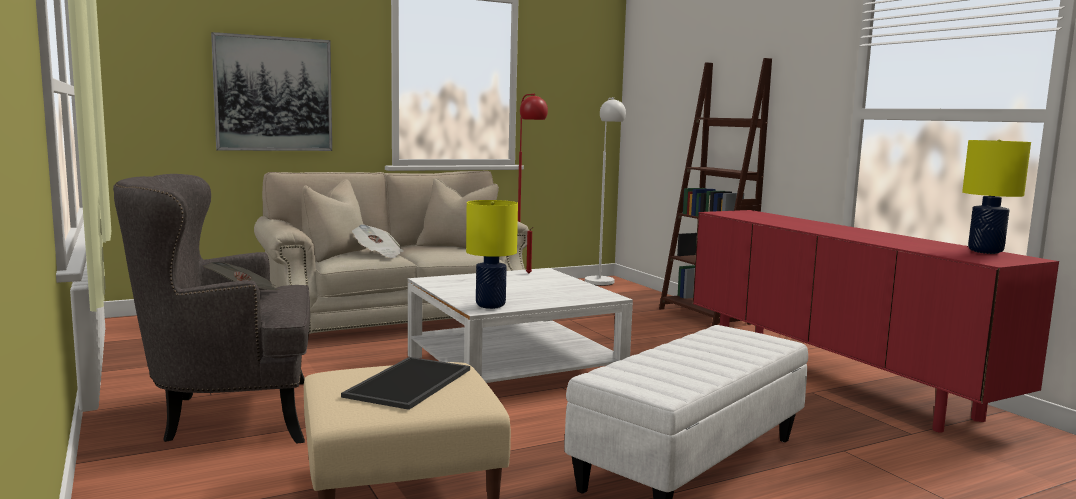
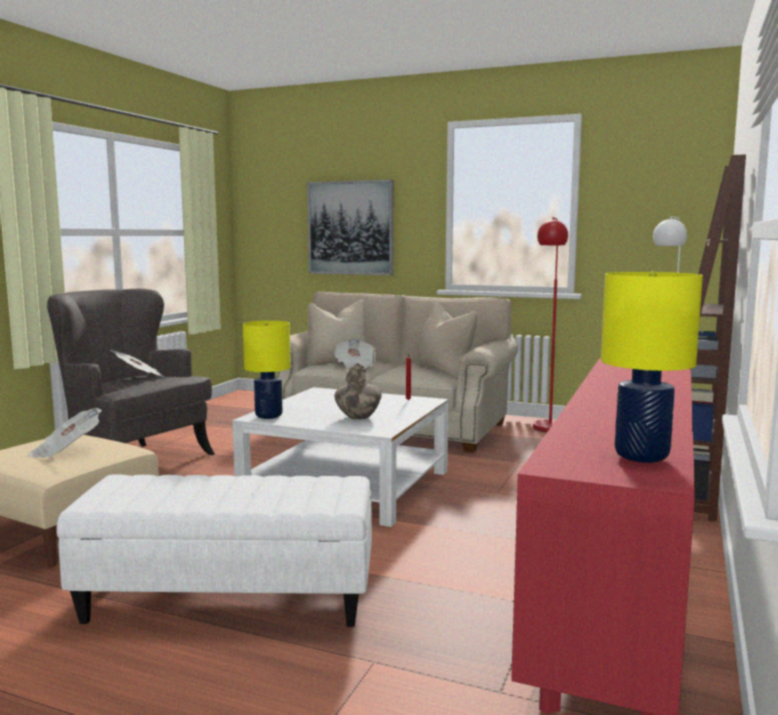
camera: 50 degrees right, 0 degrees up
(410, 383) = (66, 451): tray -> newspaper
(553, 292) = (358, 417): none -> vase

